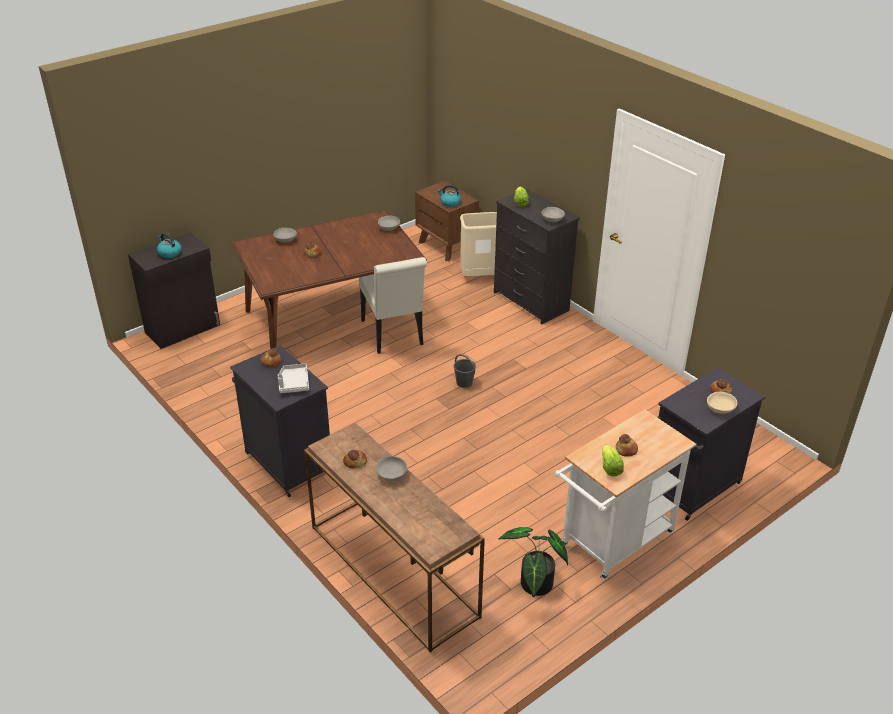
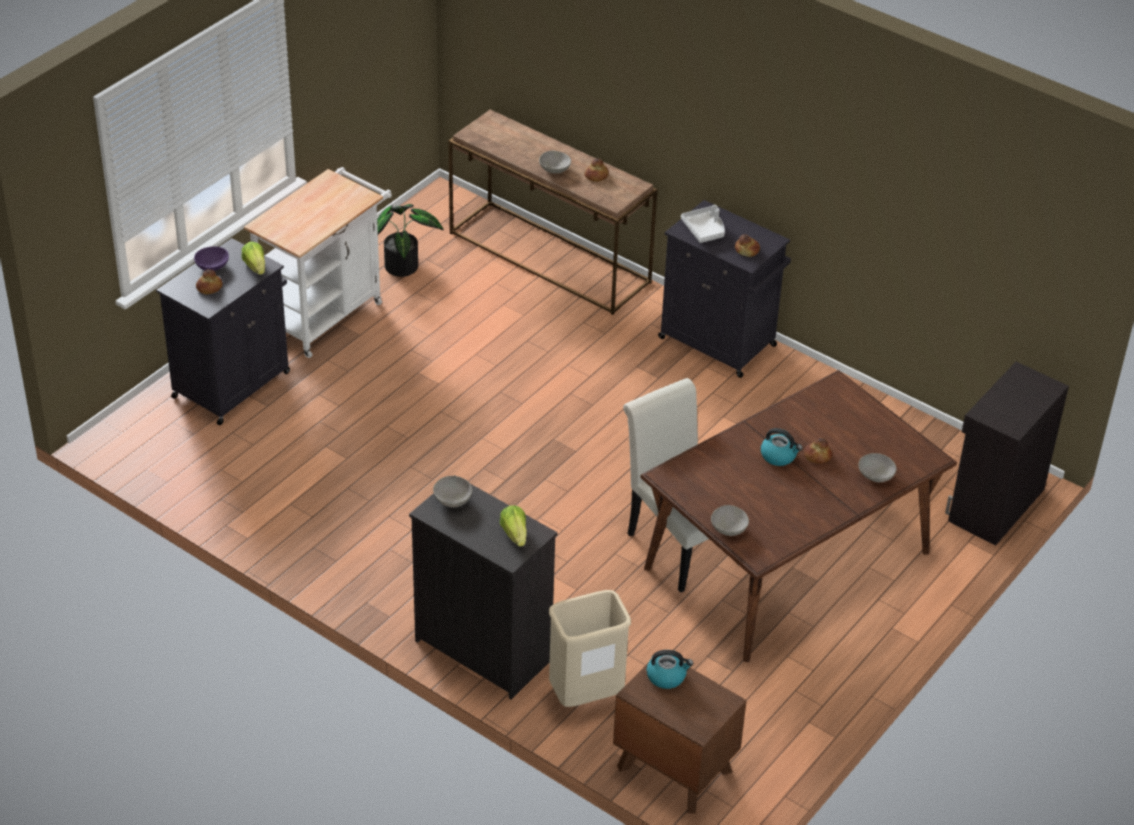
camera: 165 degrees right, 5 degrees up
(169, 253) = (1011, 396): kettle -> kettle (779, 456)
(464, 383) = (545, 480): grey bucket -> none
(610, 468) = (335, 191): lettuce -> lettuce (255, 267)
(626, 450) = (319, 210): bread -> none
(720, 409) = (212, 266): beige bowl -> purple bowl

